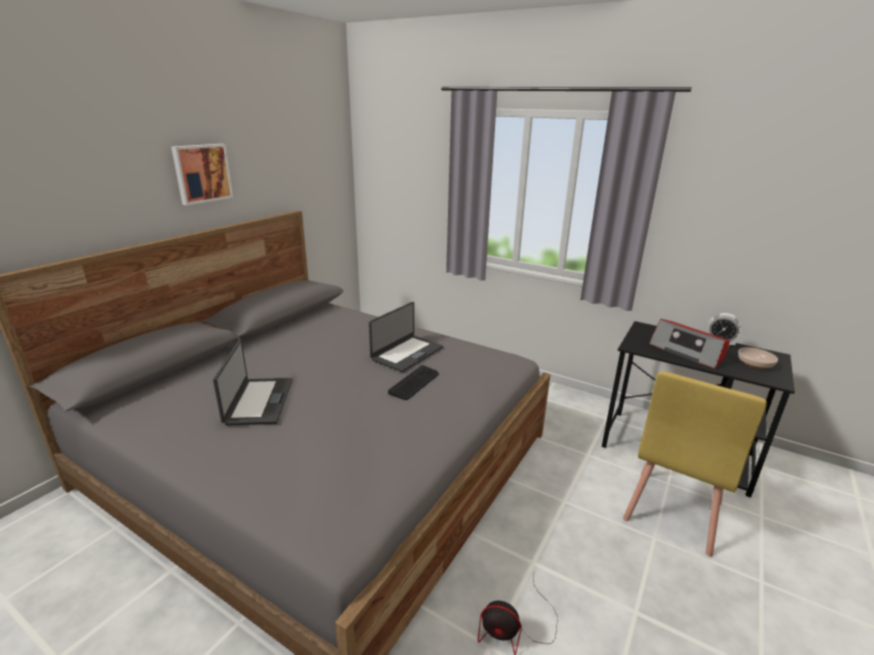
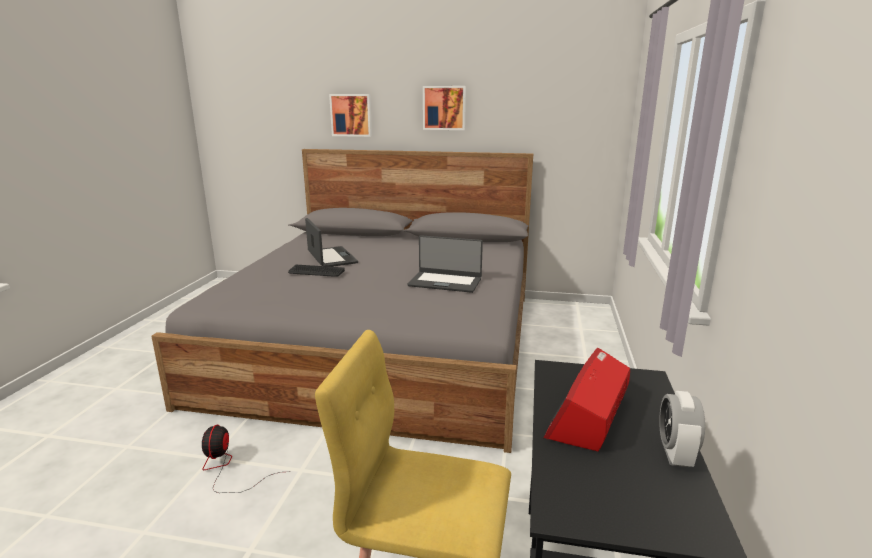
camera: 70 degrees right, 5 degrees down
(65, 201) = (351, 115): none -> picture
(258, 401) = (331, 257): laptop -> laptop turned 90 degrees counterclockwise
(414, 383) = (393, 293): keyboard -> keyboard (316, 272)
(754, 364) = (617, 491): bowl -> none

